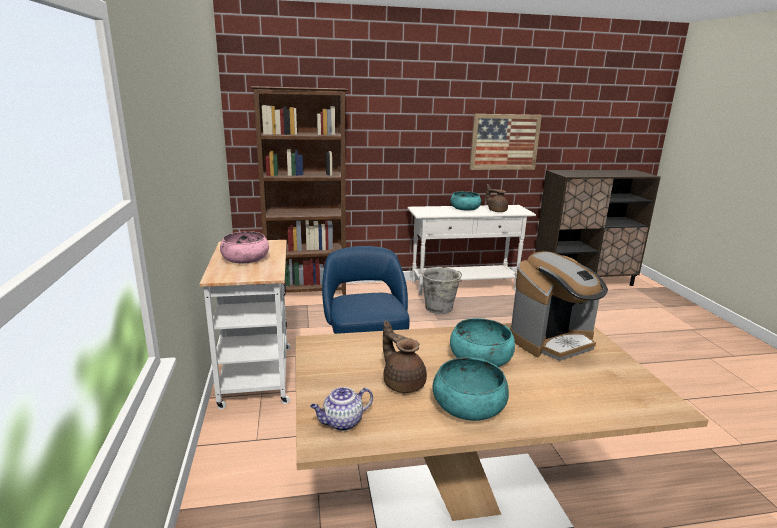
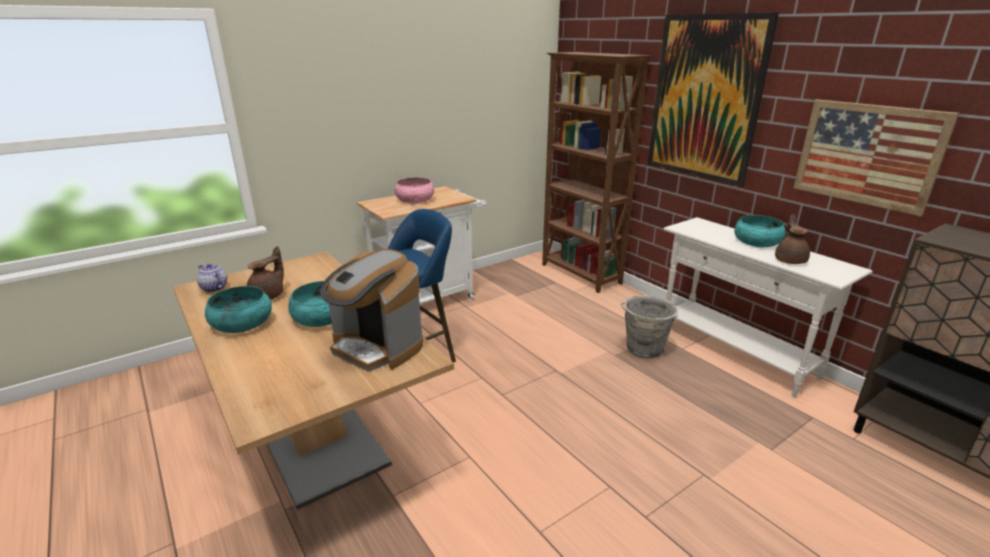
camera: 65 degrees right, 5 degrees up
(398, 119) = (705, 98): none -> picture

